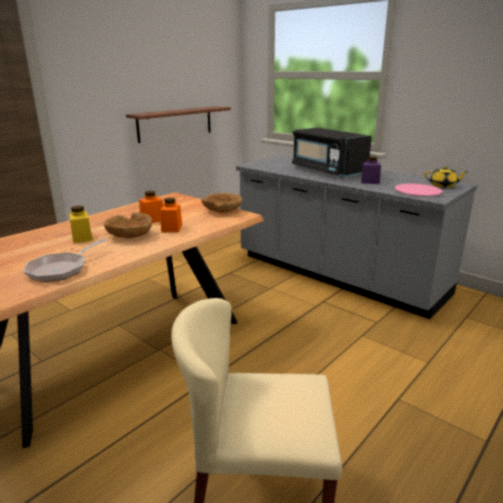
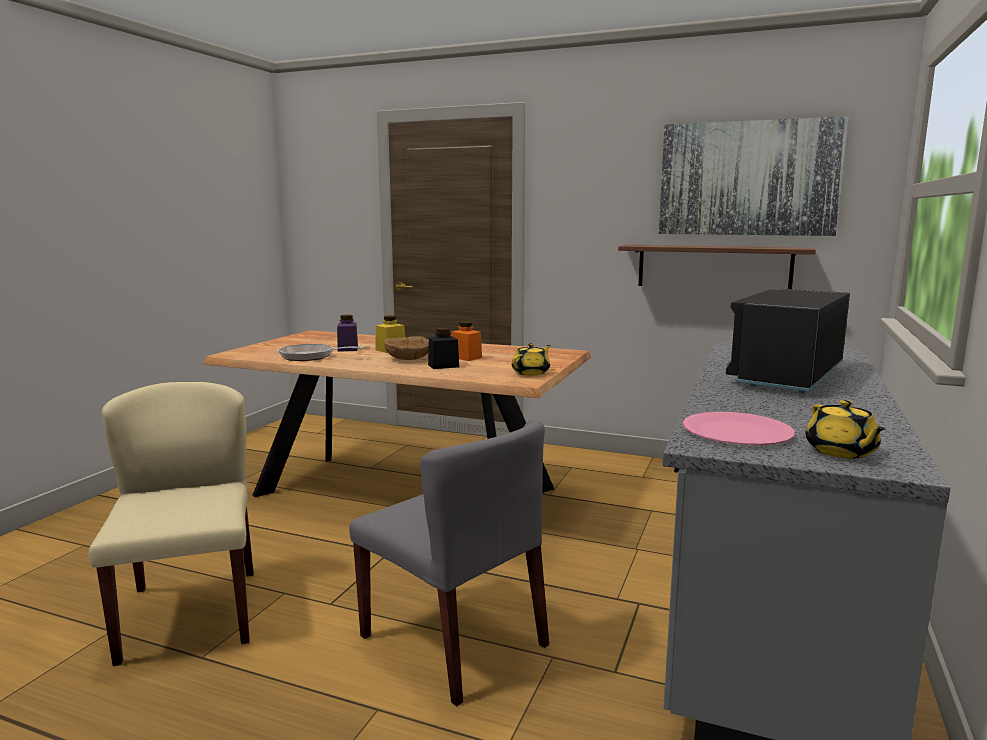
camera: 70 degrees right, 10 degrees down
(172, 228) = (443, 366): orange jar -> black jar
(184, 65) = (748, 179): none -> picture
(221, 211) = (531, 372): brown bowl -> yellow teapot
(340, 362) = (454, 641): none -> grey chair
(370, 182) = (754, 401): purple jar -> purple jar (348, 348)

